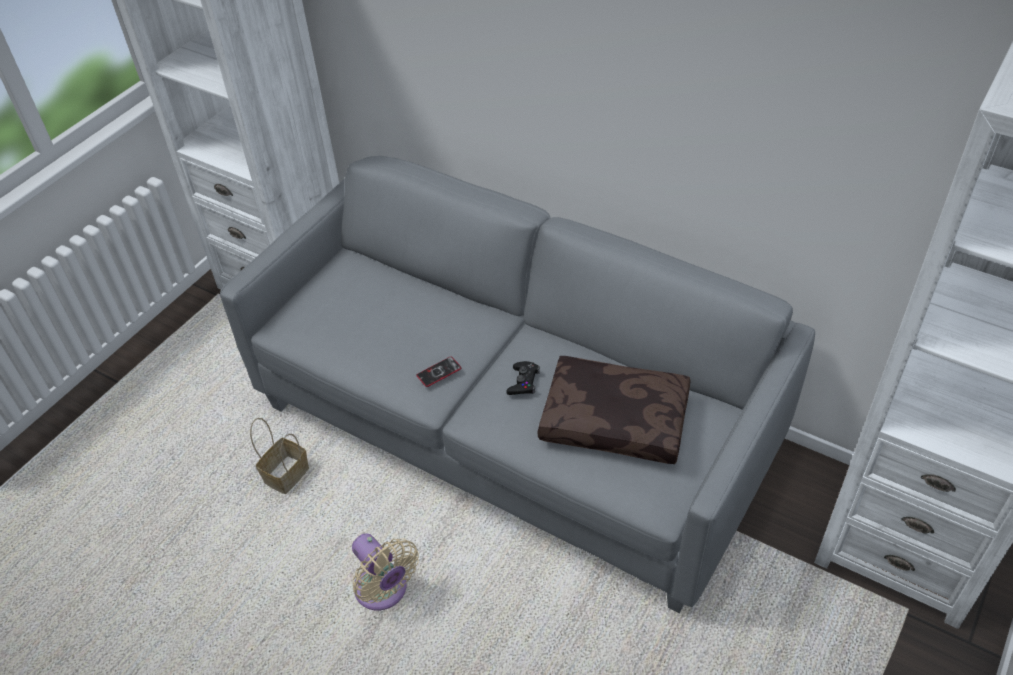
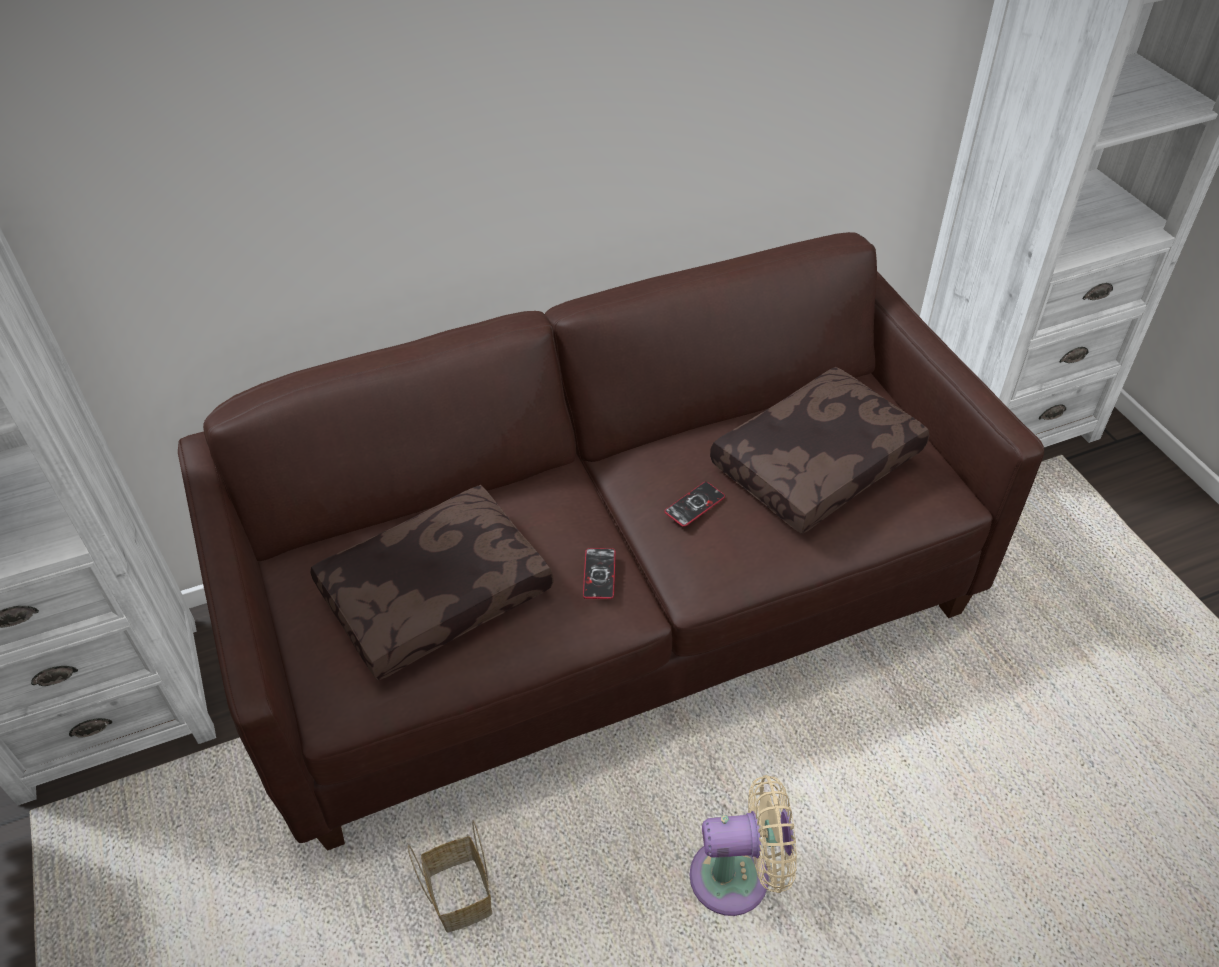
camera: 55 degrees left, 0 degrees up
(369, 316) = (436, 591): none -> brown pillow
(513, 428) = (612, 609): grey sofa -> brown sofa
(523, 382) = (694, 505): black game controller -> phone

